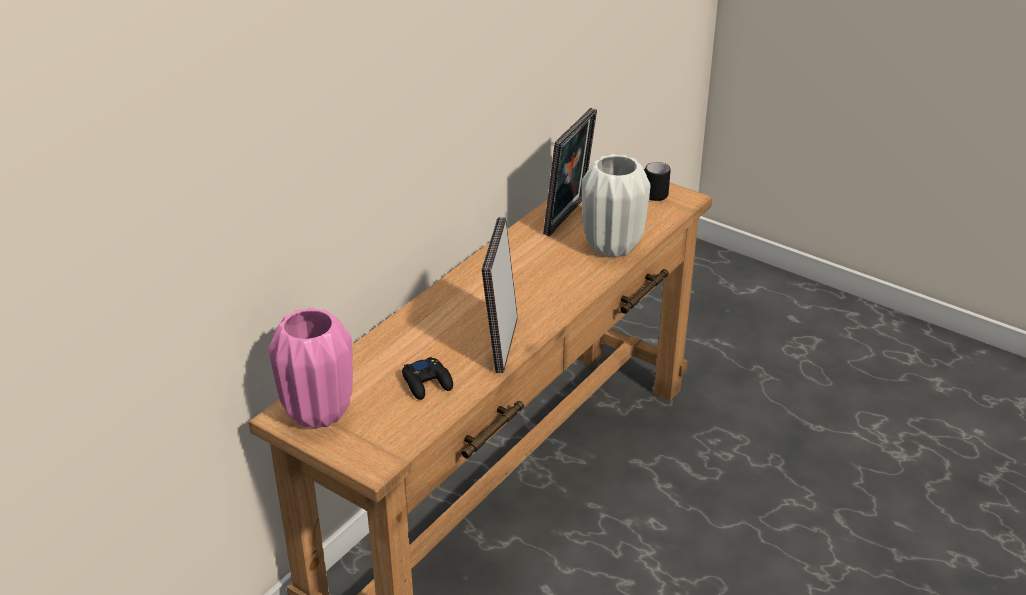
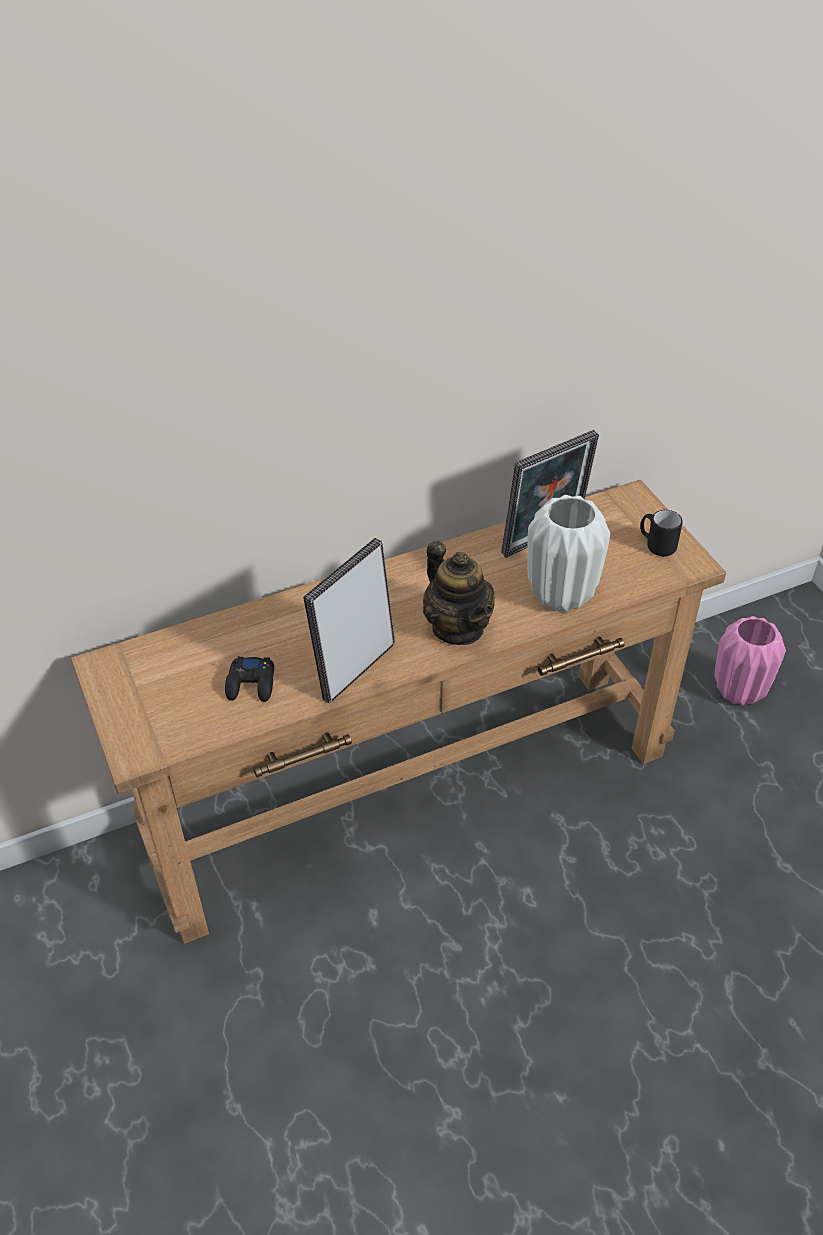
camera: 30 degrees right, 10 degrees up
(318, 412) = (133, 674): pink vase -> pink vase (739, 691)
(555, 291) = (458, 627): none -> teapot

